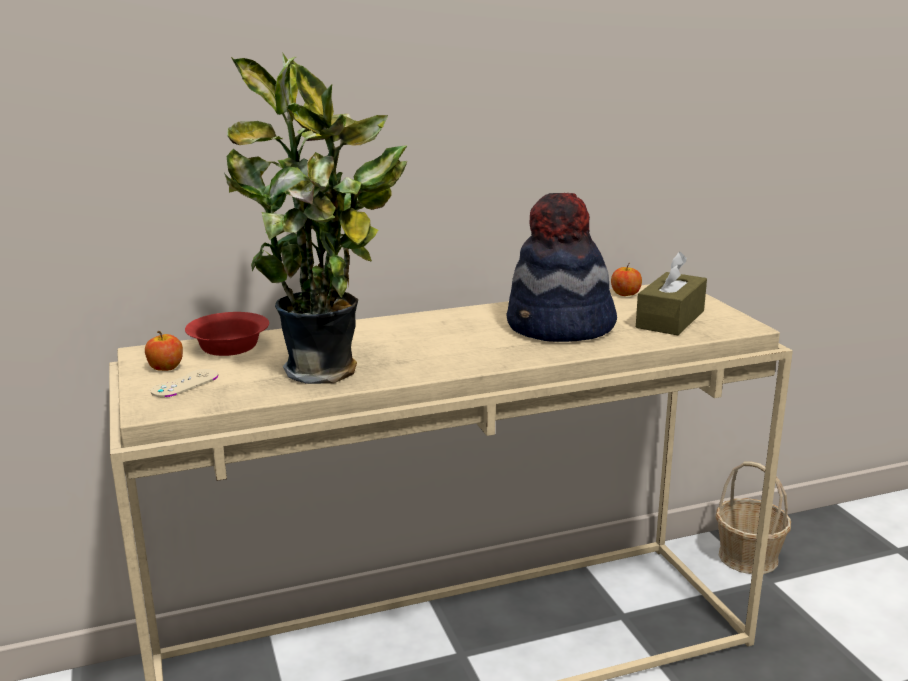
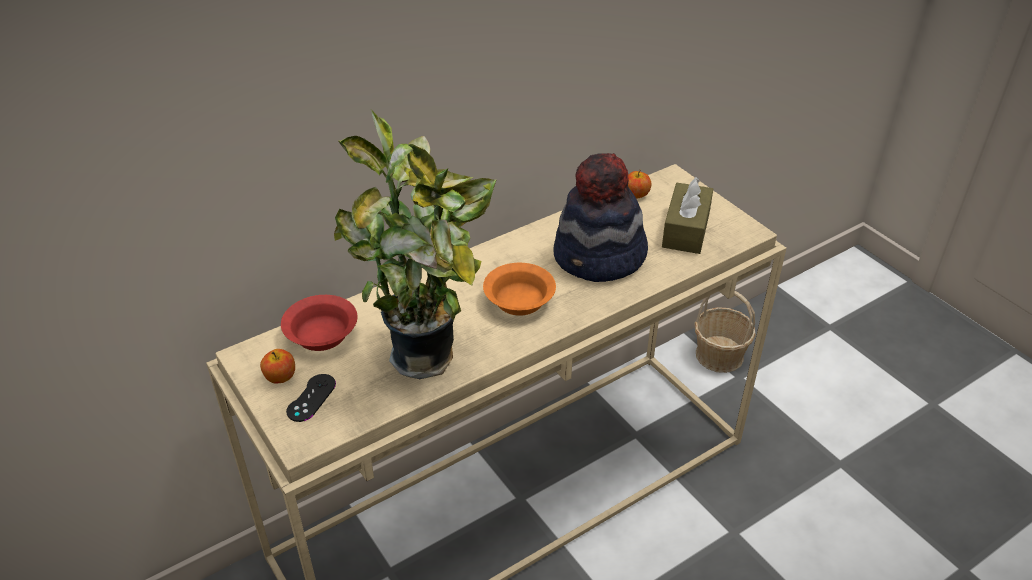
camera: 15 degrees left, 20 degrees up
(185, 384) = (311, 398): beige game controller -> black game controller
(451, 346) = (518, 300): none -> orange bowl

